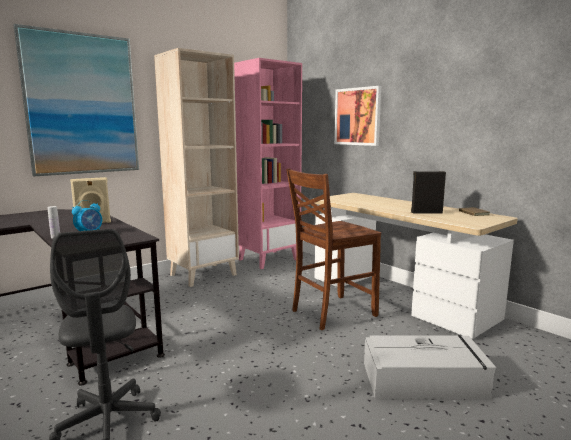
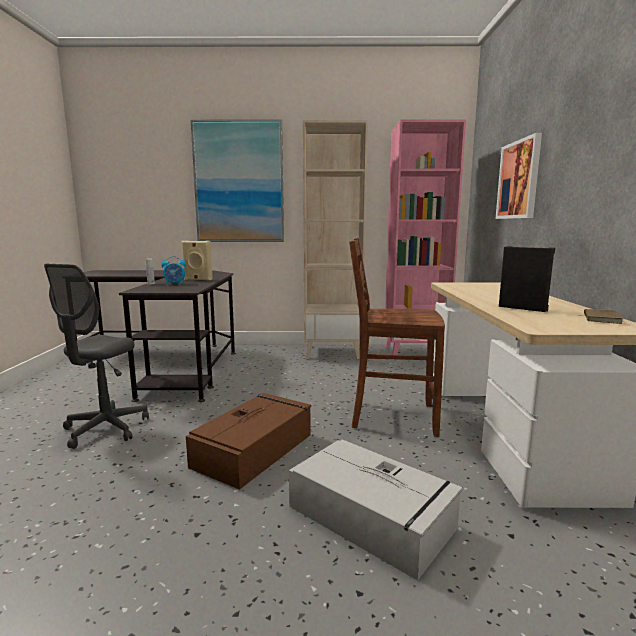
camera: 40 degrees right, 0 degrees up
(285, 374) = (255, 449): none -> brown storage box

